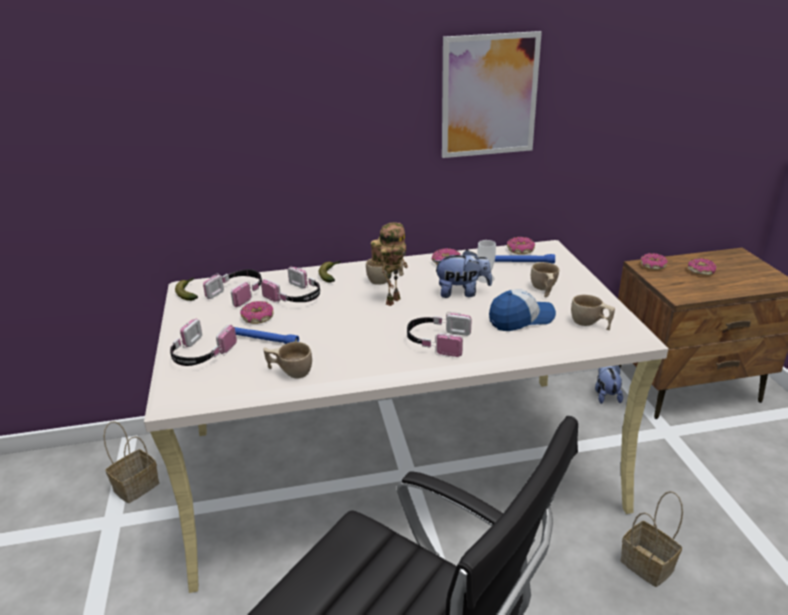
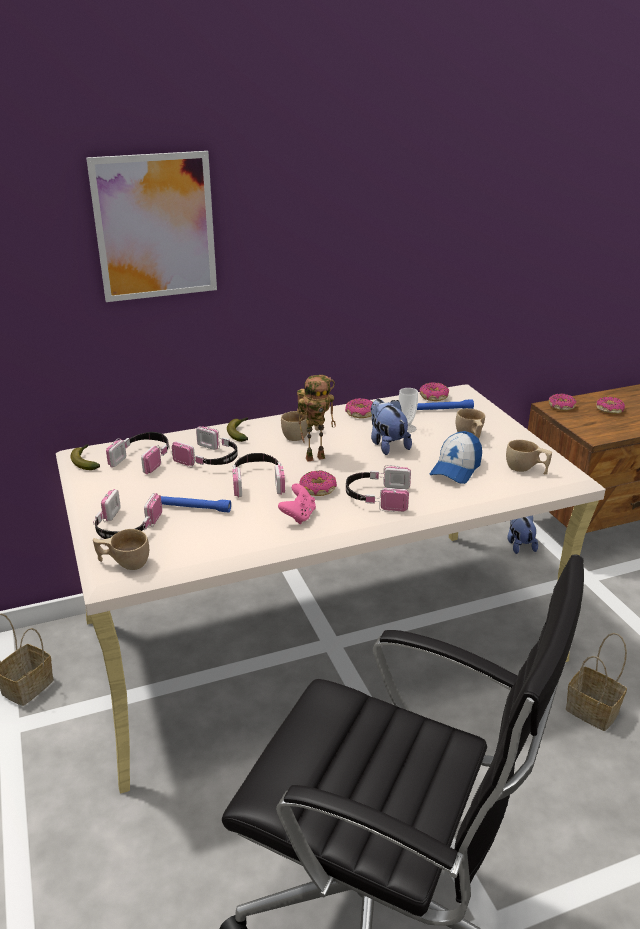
camera: 10 degrees left, 0 degrees up
(257, 318) = (175, 484): donut -> donut (318, 489)
(290, 371) = (231, 539): beige cup -> beige cup (124, 563)
(331, 320) = (257, 482): none -> headphones
(358, 354) = (298, 516): none -> pink game controller
(392, 300) = (316, 457): toy robot -> toy robot turned 45 degrees clockwise
(462, 292) = (387, 445): plush toy -> plush toy turned 105 degrees counterclockwise
(489, 96) = (399, 235): picture -> picture (155, 227)
(521, 319) = (456, 469): cap -> cap turned 150 degrees clockwise

